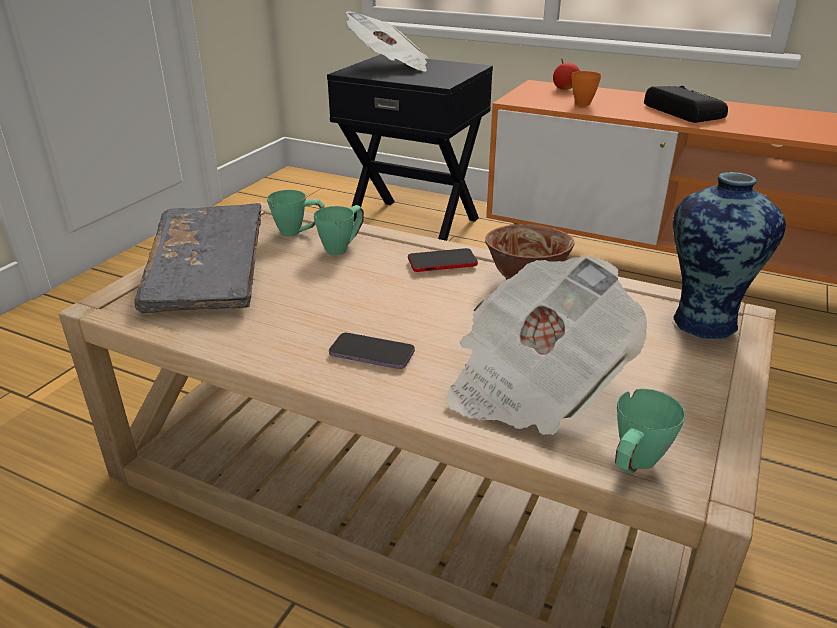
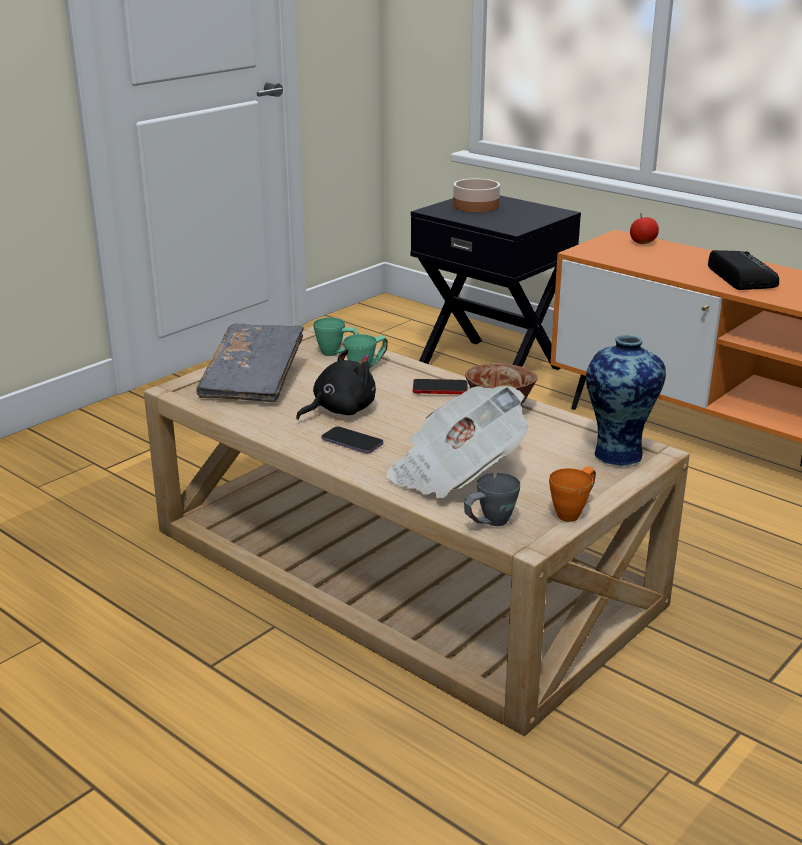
camera: 15 degrees right, 5 degrees down
(335, 307) = (340, 410): none -> black plush toy
(390, 66) = (476, 206): newspaper -> bowl
(584, 102) = (649, 259): orange mug -> orange mug (573, 512)
(634, 466) = (489, 524): green mug -> grey mug

